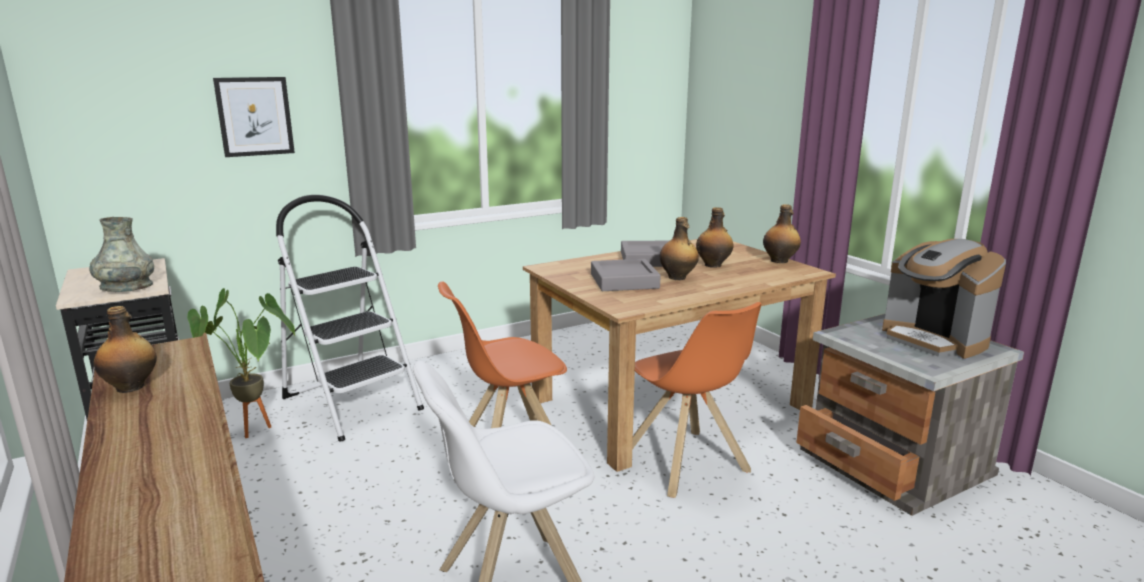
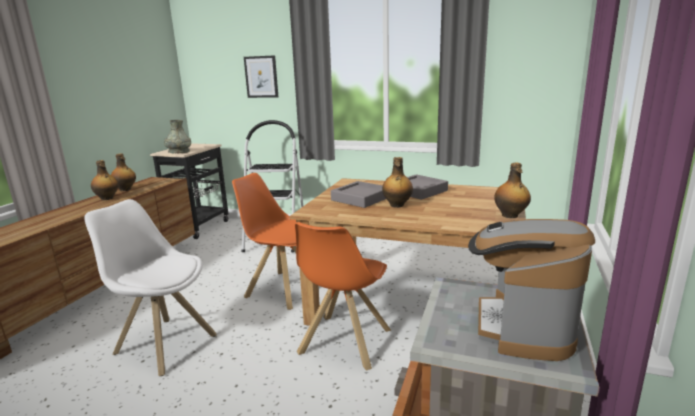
camera: 50 degrees right, 0 degrees up
(256, 433) = (228, 237): potted plant -> none
(713, 265) = (448, 205): bottle -> bottle (107, 198)

